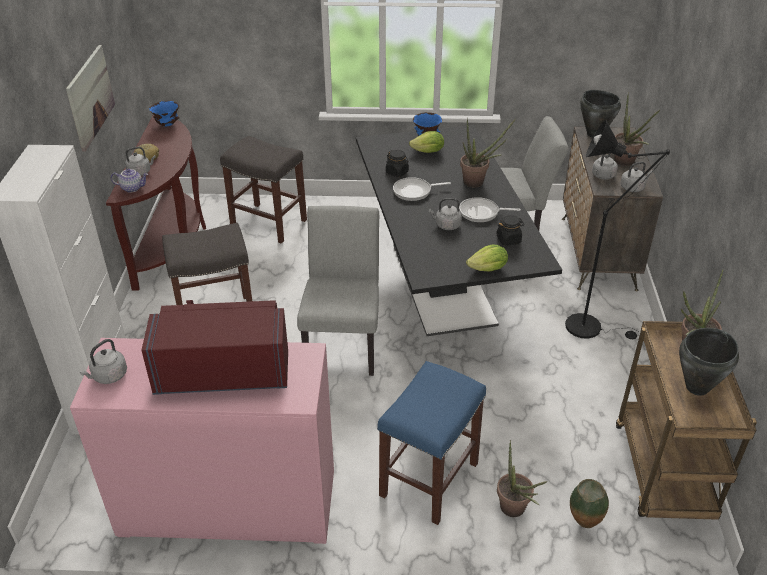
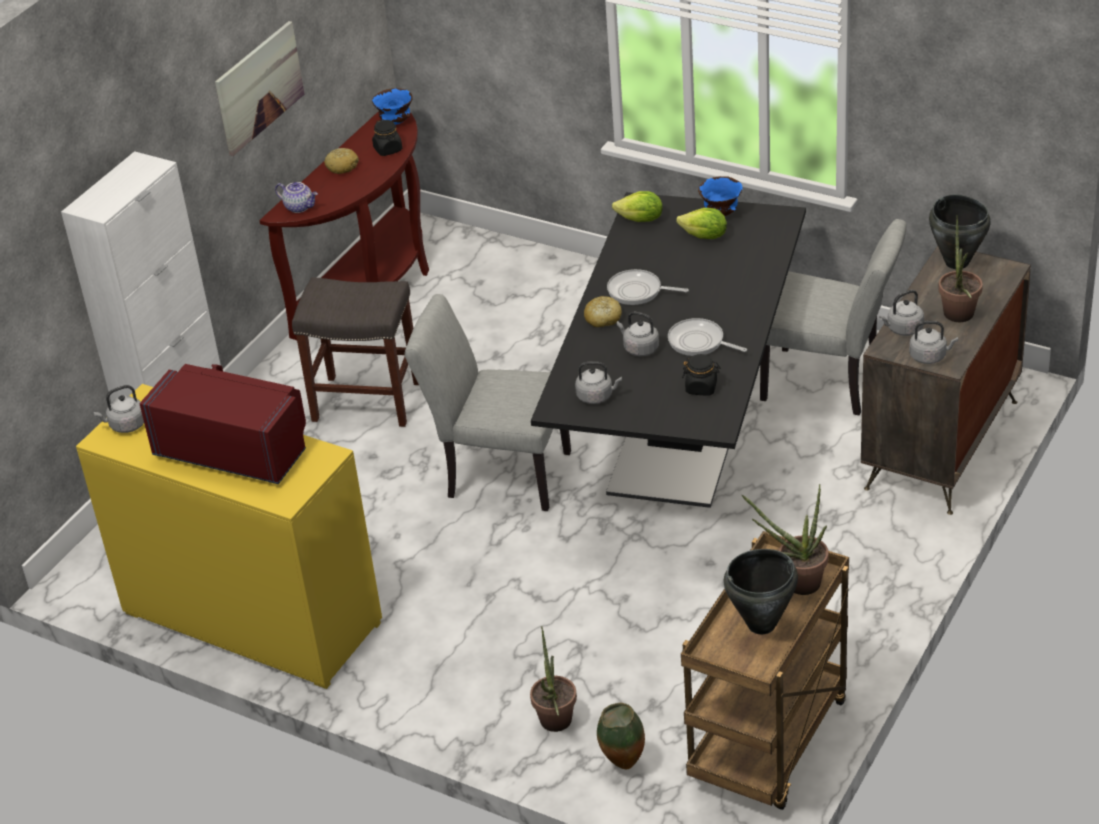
camera: 30 degrees right, 0 degrees up
(140, 172) = (322, 186): grey kettle -> grey kettle (597, 396)
(229, 505) = (252, 618): pink dresser -> yellow dresser
(267, 223) = (511, 286): grey stool -> none
(344, 342) = (499, 473): grey chair -> grey chair turned 105 degrees counterclockwise
(397, 172) = (638, 258): black jar -> black jar (388, 149)
(406, 212) = (603, 318): none -> bread
(429, 478) = (485, 660): blue stool -> none
(478, 182) = (732, 298): potted plant -> none
(488, 269) = (642, 419): lettuce -> lettuce (641, 220)
(590, 327) = (836, 544): black floor lamp -> none

